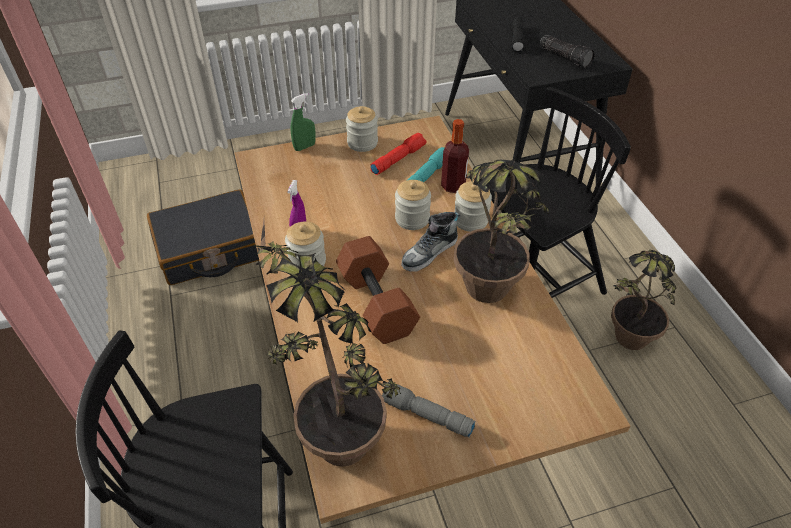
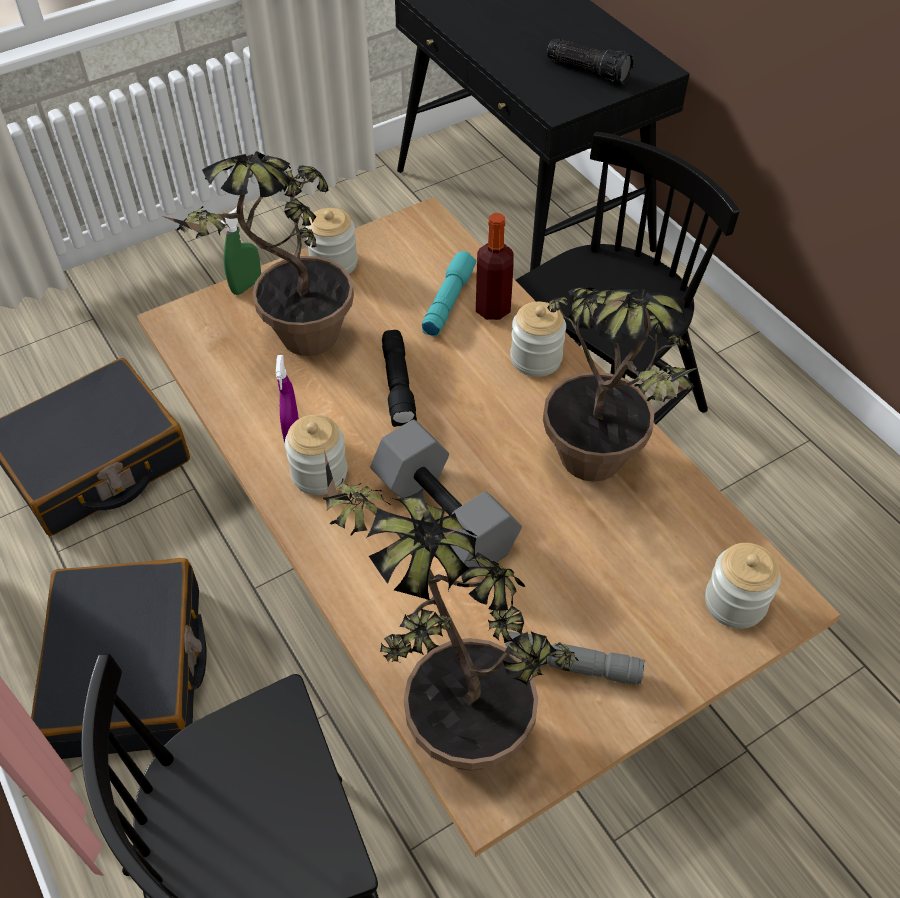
camera: 15 degrees left, 5 degrees up
(187, 374) = (130, 671): none -> black suitcase
(378, 303) = (447, 515): brown dumbbell -> grey dumbbell
(398, 159) = (397, 280): red flashlight -> none
(412, 219) = (451, 373): jar -> jar (735, 602)
(430, 253) = (494, 421): shoe -> none
(517, 40) = (510, 50): black flashlight -> black flashlight (399, 386)
(623, 343) = (748, 479): potted plant -> potted plant (294, 348)

